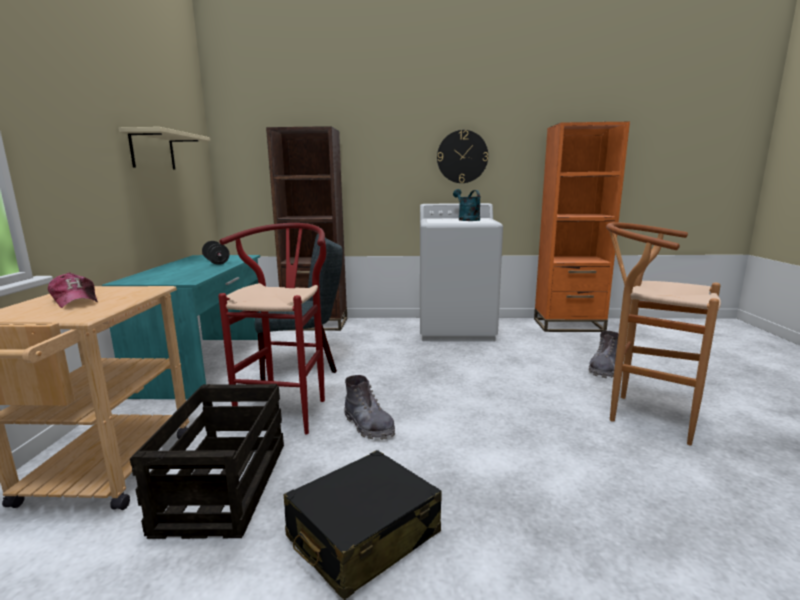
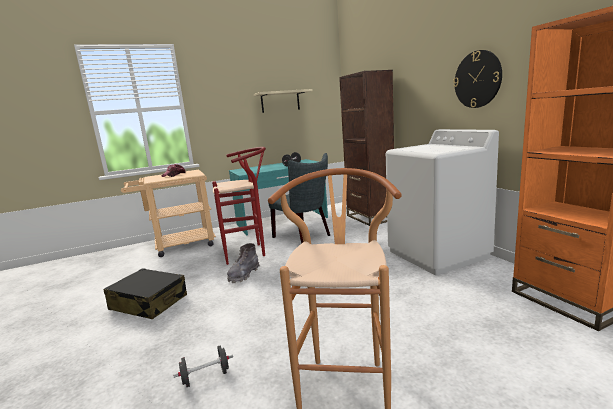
camera: 65 degrees right, 0 degrees up
(224, 485) = (179, 265): crate -> none
(466, 219) = (442, 148): turquoise watering can -> none
(603, 369) = (444, 344): grey boot -> none
(620, 489) = (206, 377): none -> black dumbbell

